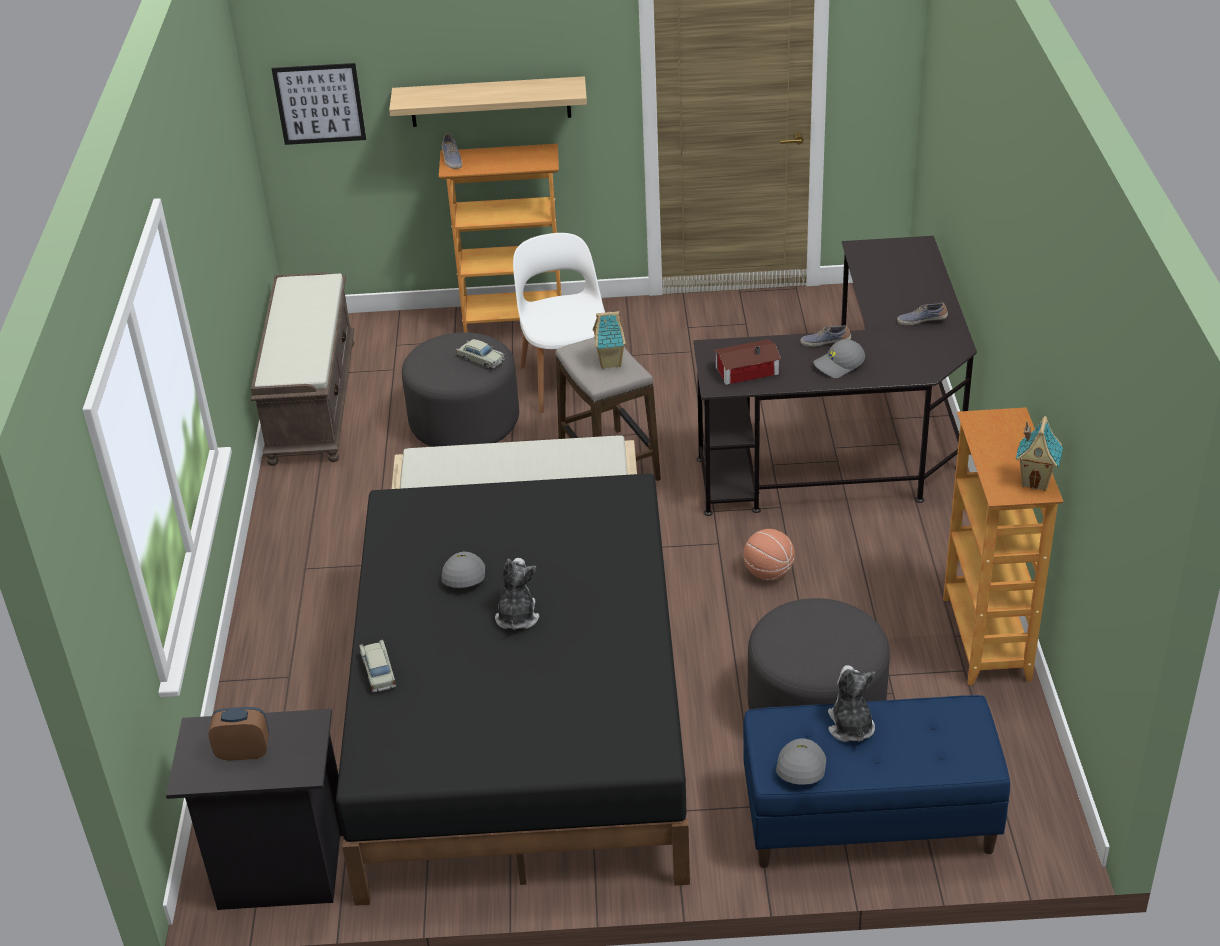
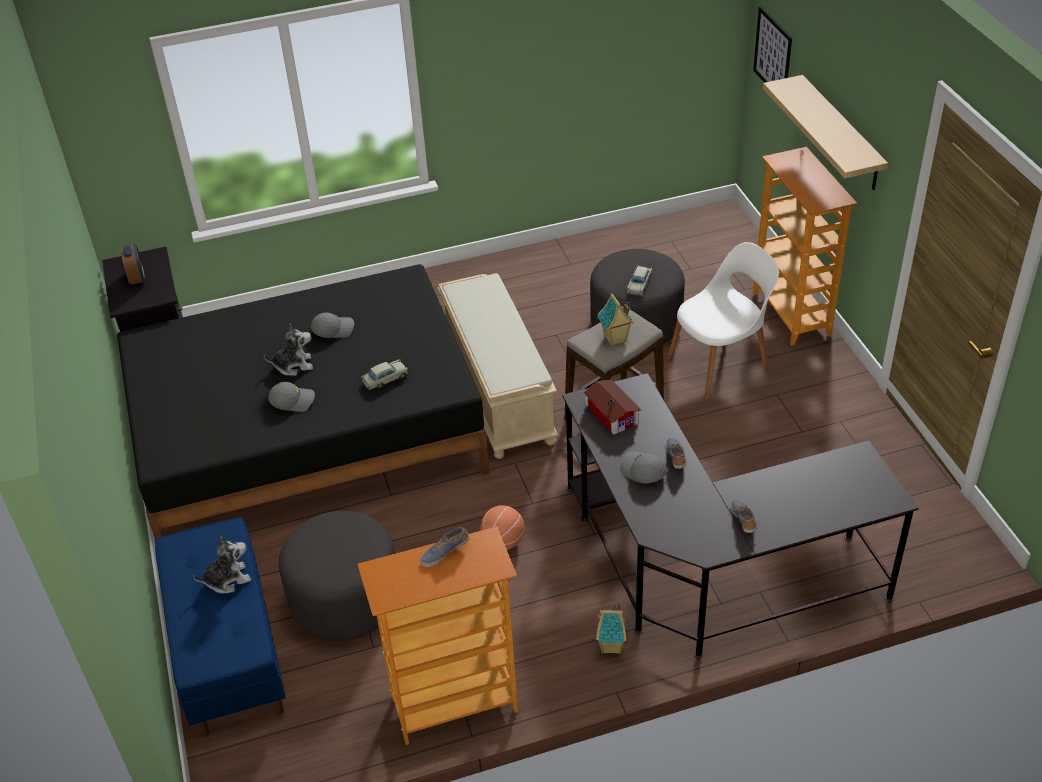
camera: 75 degrees right, 5 degrees up
(311, 401) = (631, 241): brown bench -> none
(378, 672) = (230, 317): beige toy car -> beige toy car (385, 379)
(451, 159) = (793, 155): shoe -> shoe (444, 552)
(800, 767) = (182, 556): grey cap -> grey cap (293, 400)
(1036, 481) = (398, 592): toy house -> toy house (612, 646)

